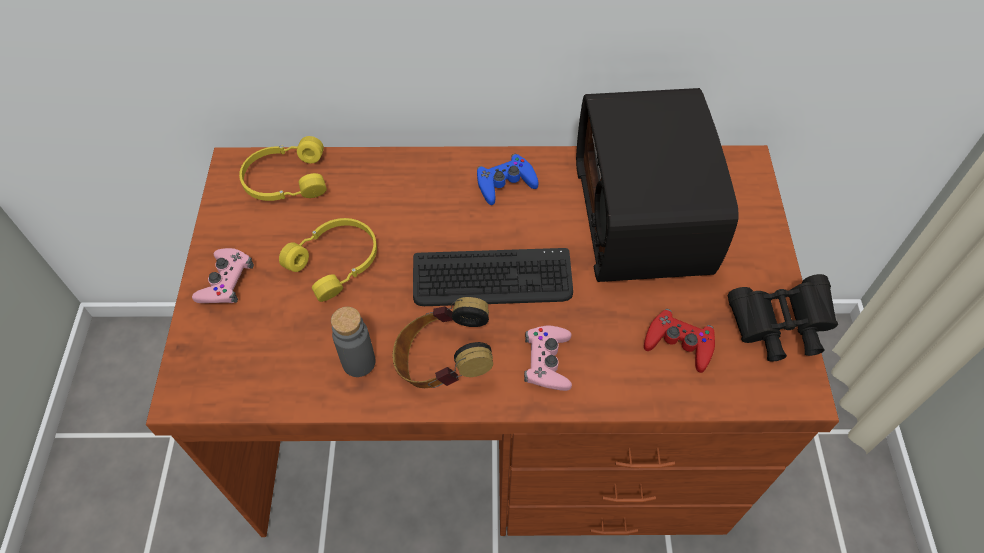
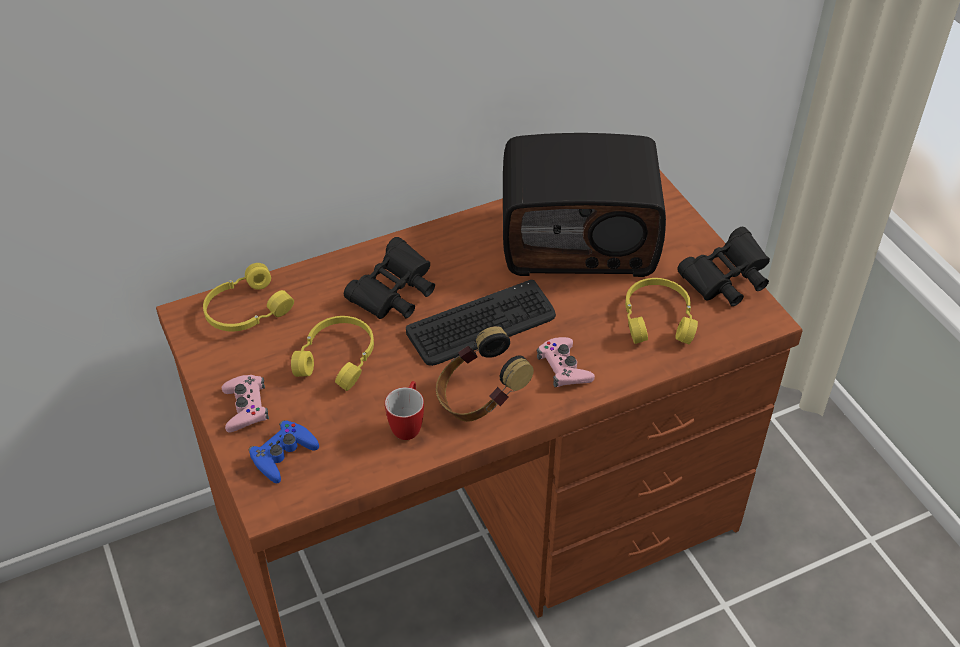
camera: 25 degrees left, 10 degrees down
(359, 362) = (408, 424): grey bottle -> mug
(427, 214) = (394, 295): none -> black binoculars
(505, 183) = (447, 249): blue game controller -> blue game controller (283, 455)
(644, 218) = (579, 238): radio -> radio turned 60 degrees counterclockwise
(679, 343) = (658, 319): red game controller -> yellow headphones

